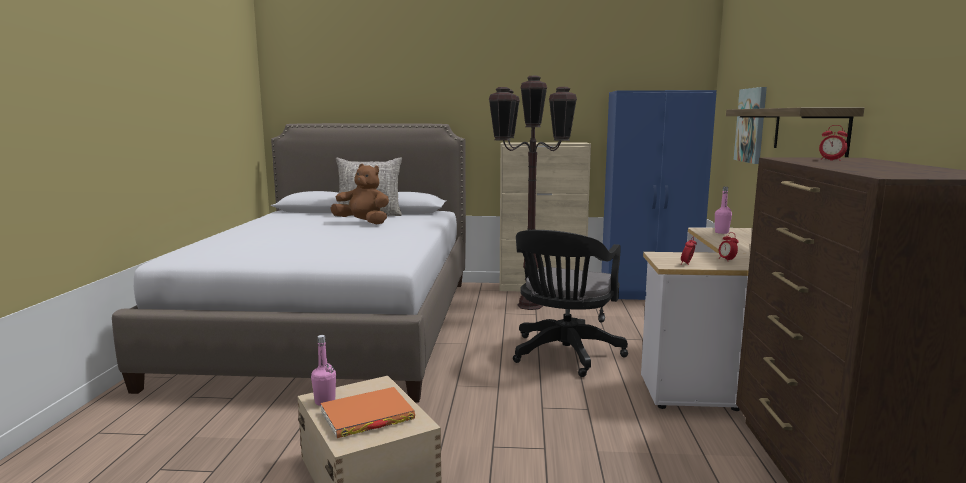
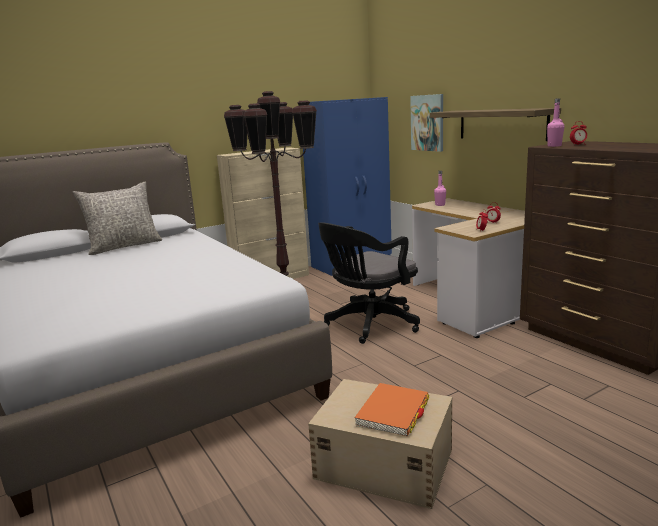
camera: 35 degrees left, 5 degrees up
(325, 401) = (340, 417): pink bottle -> pink bottle (554, 146)
(363, 223) = (141, 255): brown plush toy -> none
(564, 355) = (369, 325): black office chair -> black office chair turned 60 degrees clockwise

